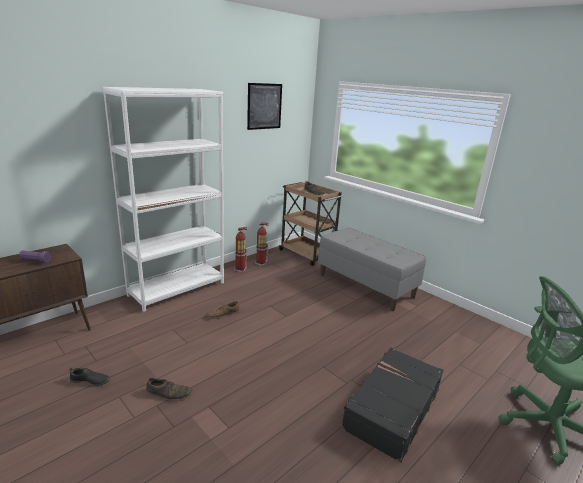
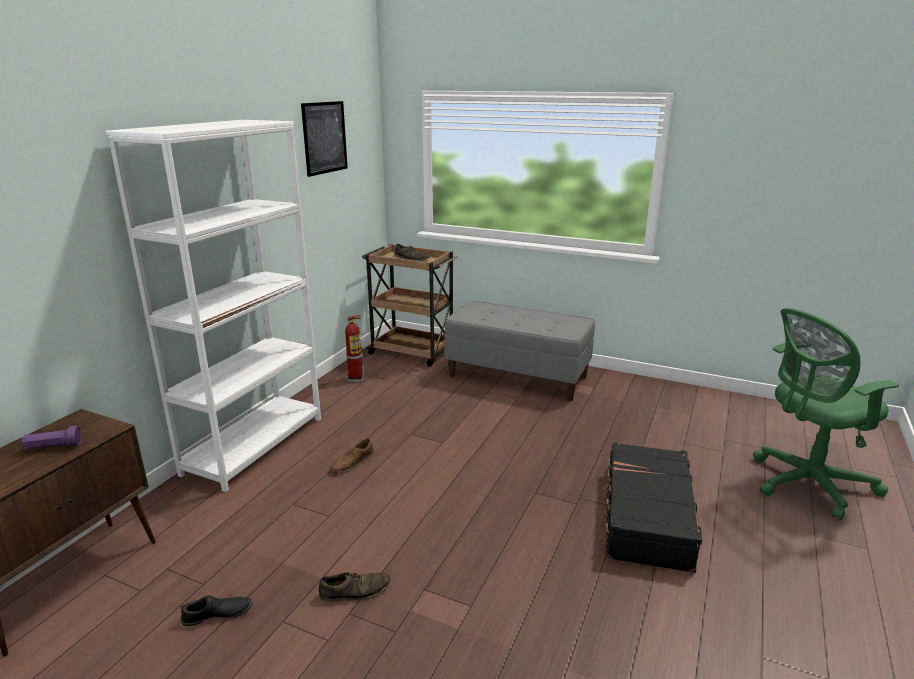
camera: 20 degrees left, 0 degrees up
(240, 270) = (332, 395): fire extinguisher -> none

